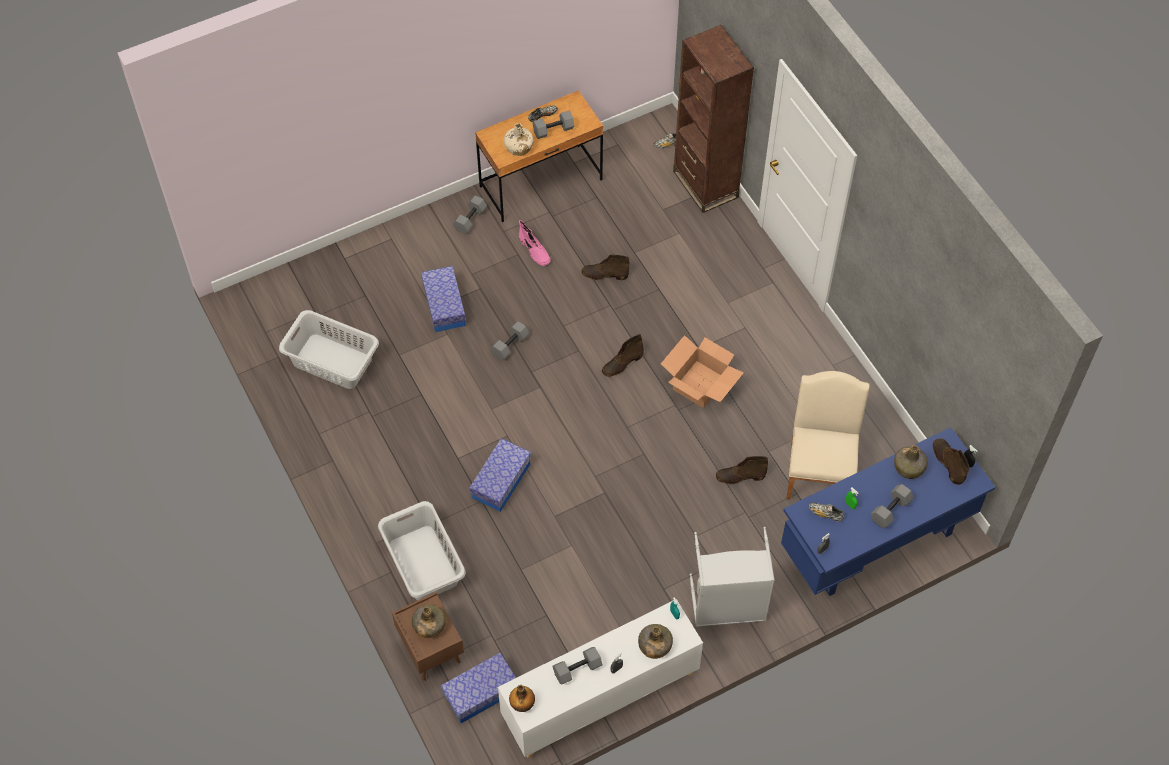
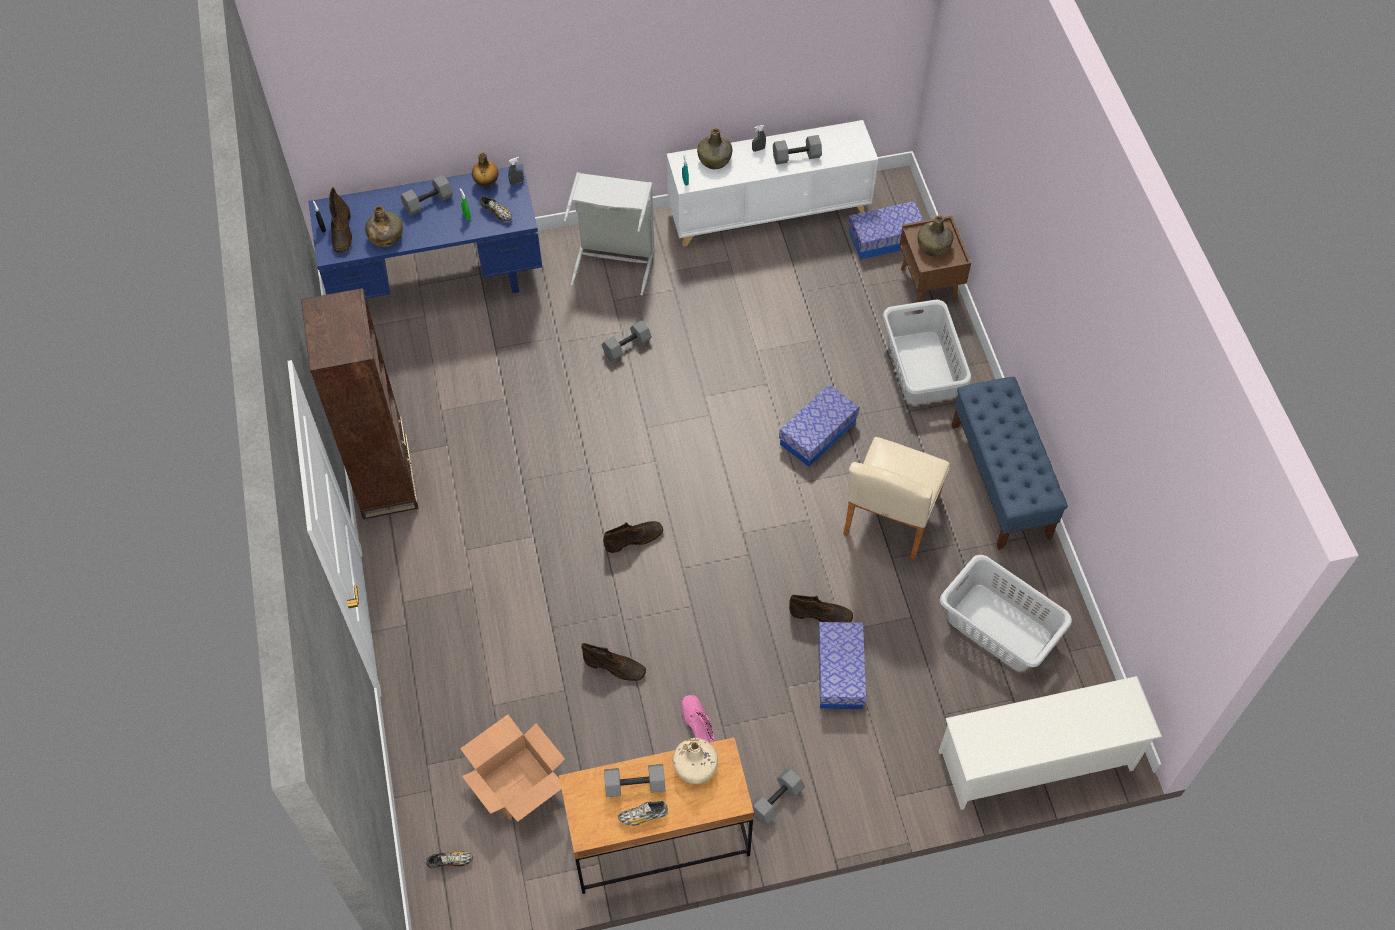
camera: 165 degrees left, 0 degrees up
(297, 280) = (1036, 761): none -> white shoe rack
(343, 475) = (1000, 481): none -> blue bench
(509, 345) = (766, 596): grey dumbbell -> grey dumbbell (627, 347)
(522, 704) = (857, 141): bottle -> bottle (486, 183)
(700, 384) = (550, 491): cardboard box -> cardboard box (516, 782)
(705, 184) = (425, 775): brown bookcase -> brown bookcase (386, 480)
(740, 476) = (548, 379): brown boot -> brown boot (821, 614)
(820, 468) = (457, 367): beige chair -> beige chair (888, 520)

